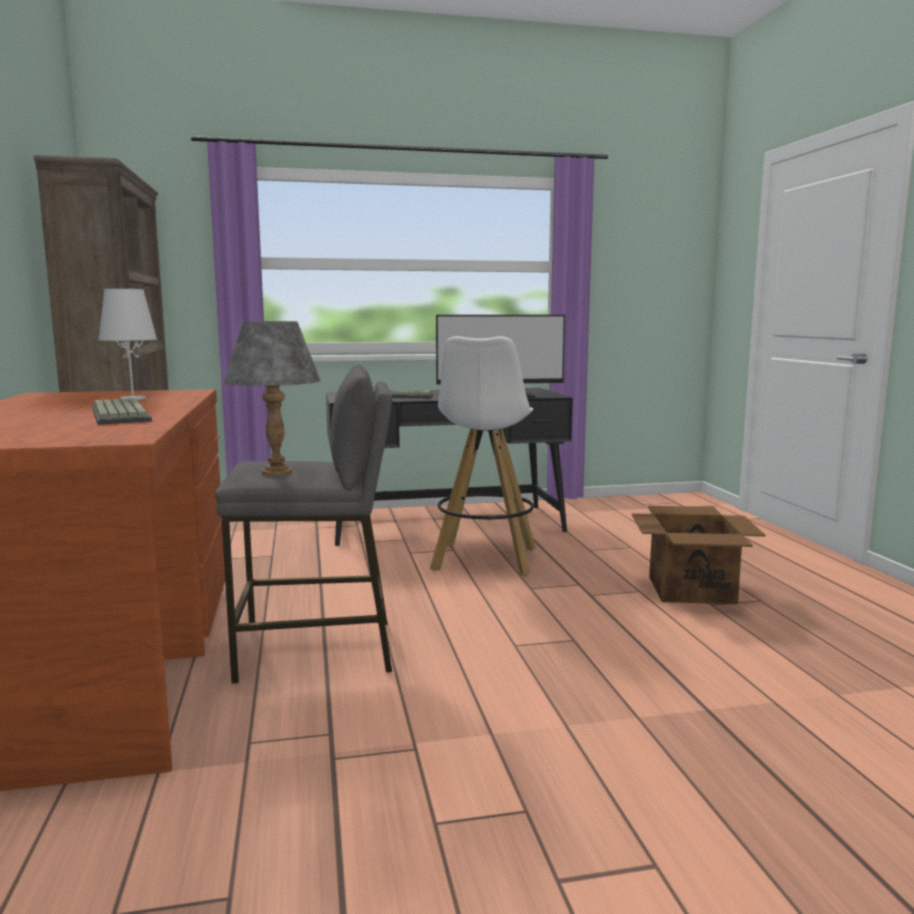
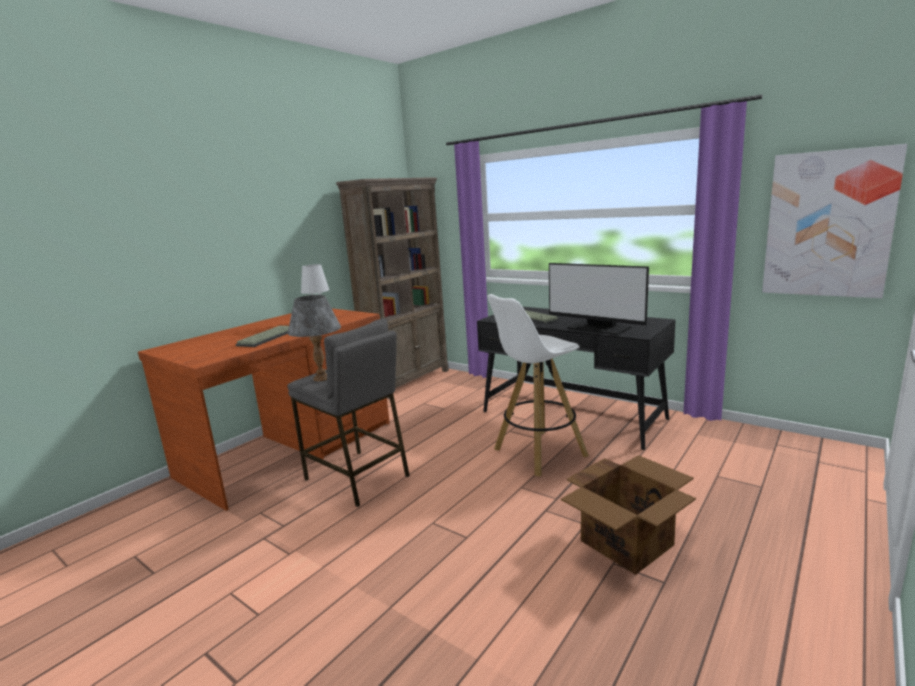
camera: 50 degrees right, 5 degrees up
(653, 287) = (828, 224): none -> picture

